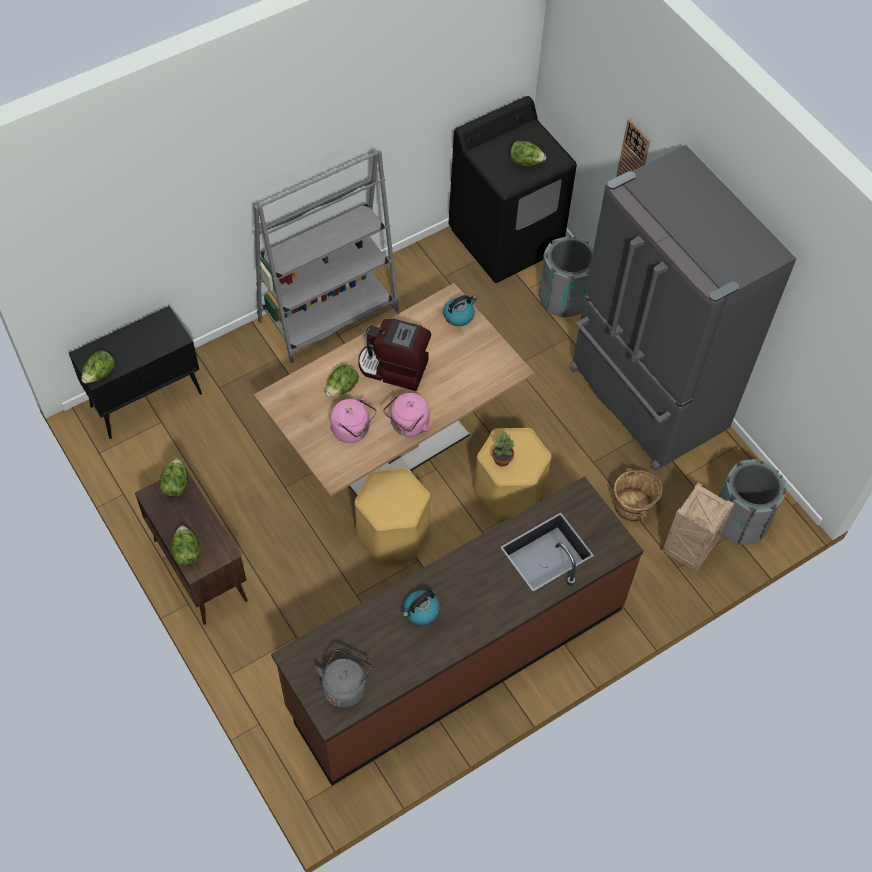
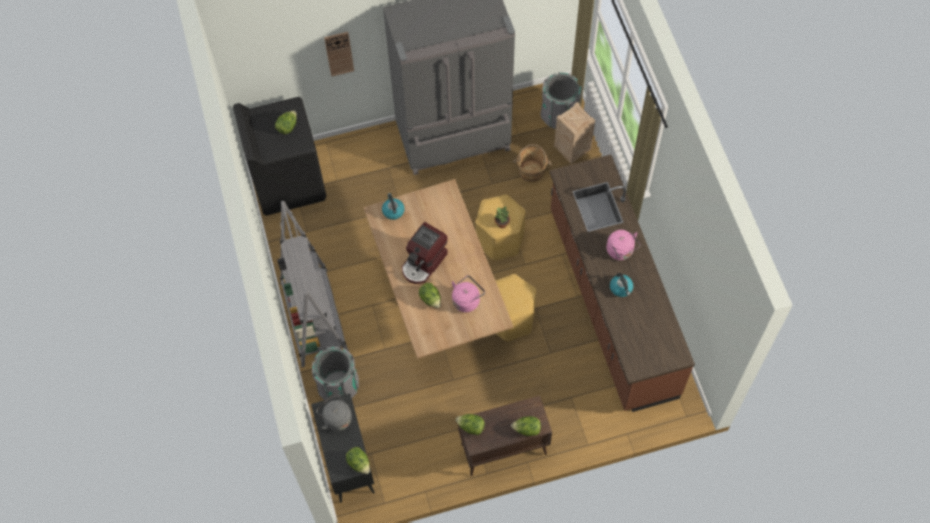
camera: 70 degrees left, 5 degrees up
(345, 686) = (661, 344): grey kettle -> grey kettle (336, 418)
(408, 425) = (473, 265): pink kettle -> pink kettle (621, 251)
(564, 298) = (353, 160): grey trash can -> grey trash can (338, 385)

